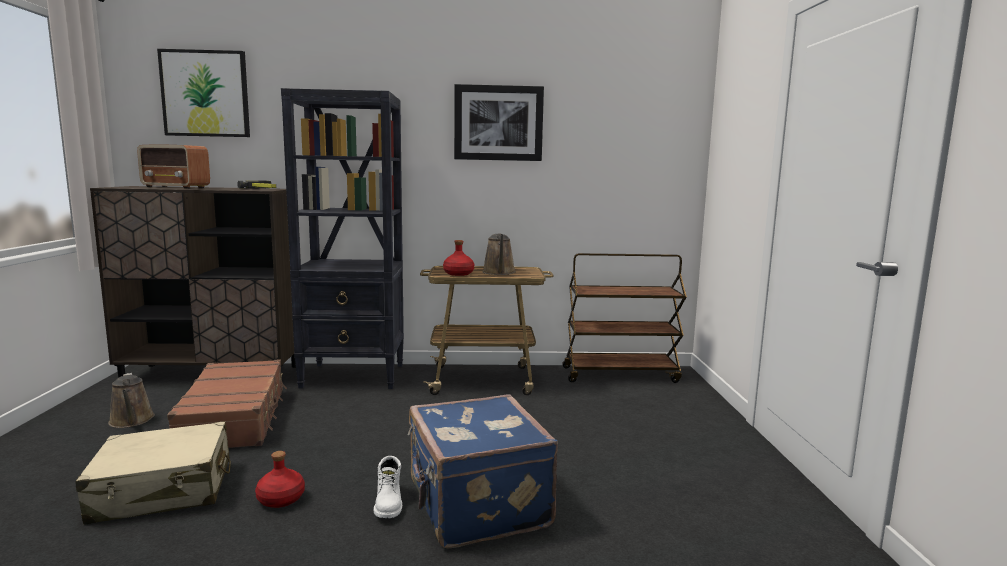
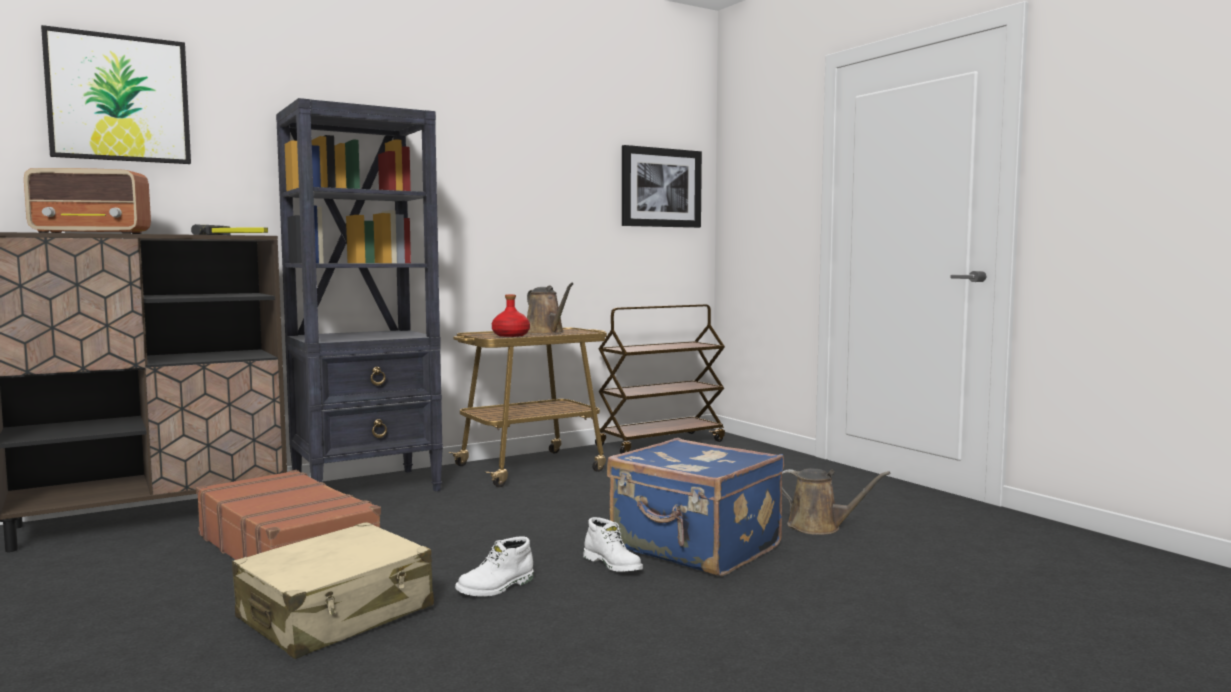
camera: 30 degrees left, 5 degrees down
(132, 421) = (132, 577): brown watering can -> brown watering can (819, 527)
(281, 499) = (496, 587): red bottle -> white boot
(498, 123) = (515, 159): picture -> picture (661, 187)

